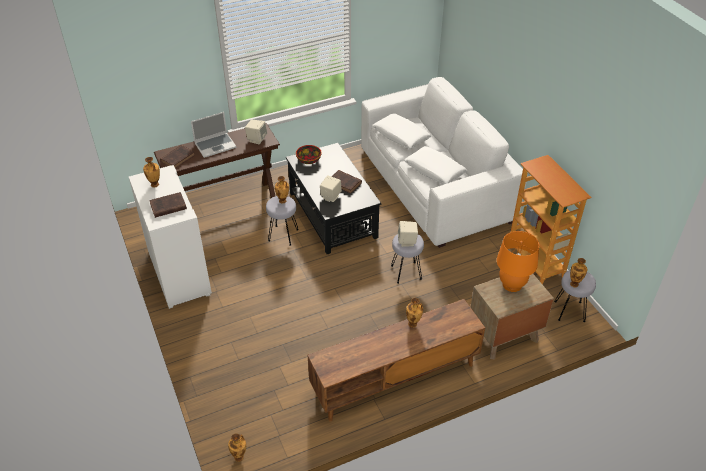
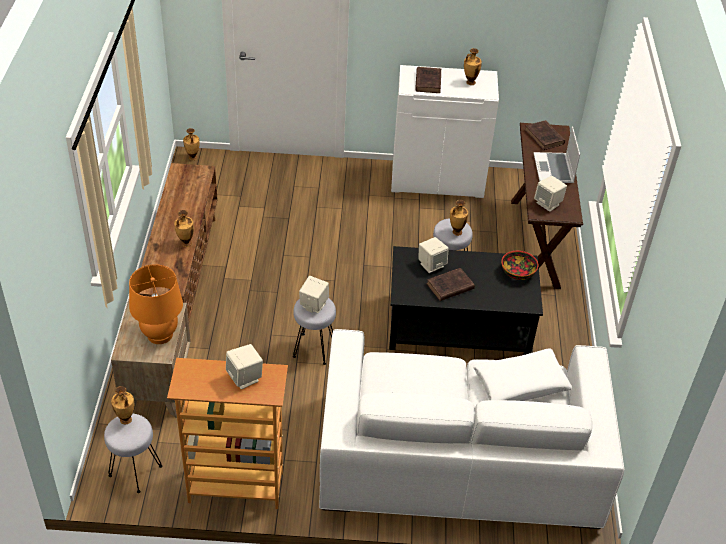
camera: 115 degrees right, 0 degrees up
(434, 170) = (419, 383): white pillow -> none
(546, 174) = (245, 378): none -> beige speaker

